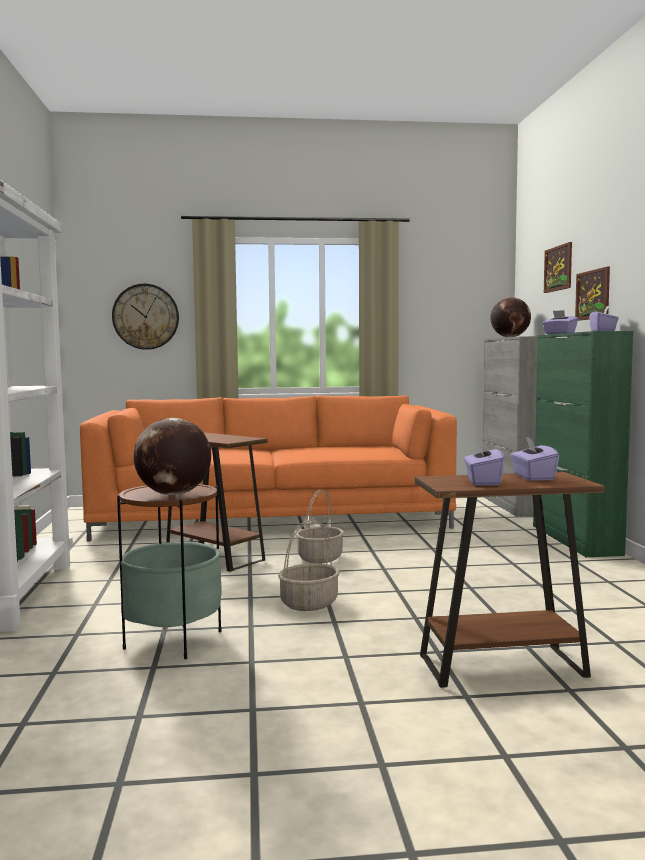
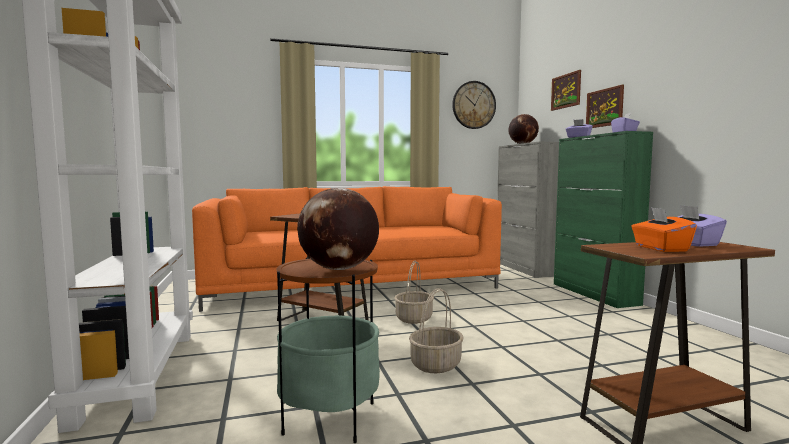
camera: 10 degrees left, 0 degrees up
(145, 316) = (239, 121): wall clock -> wall clock (473, 105)
(482, 482) = (660, 248): purple tissue box -> orange tissue box

